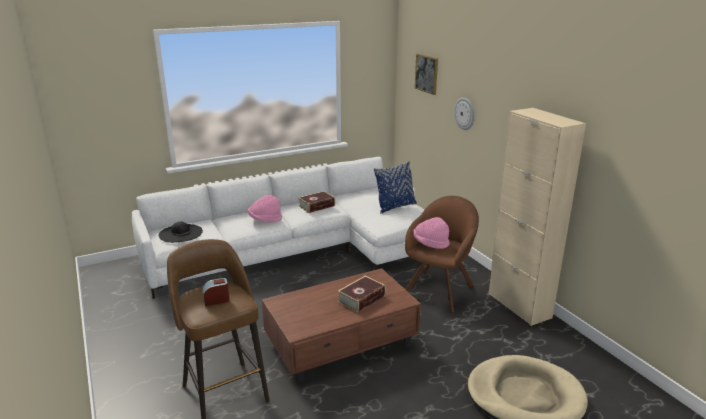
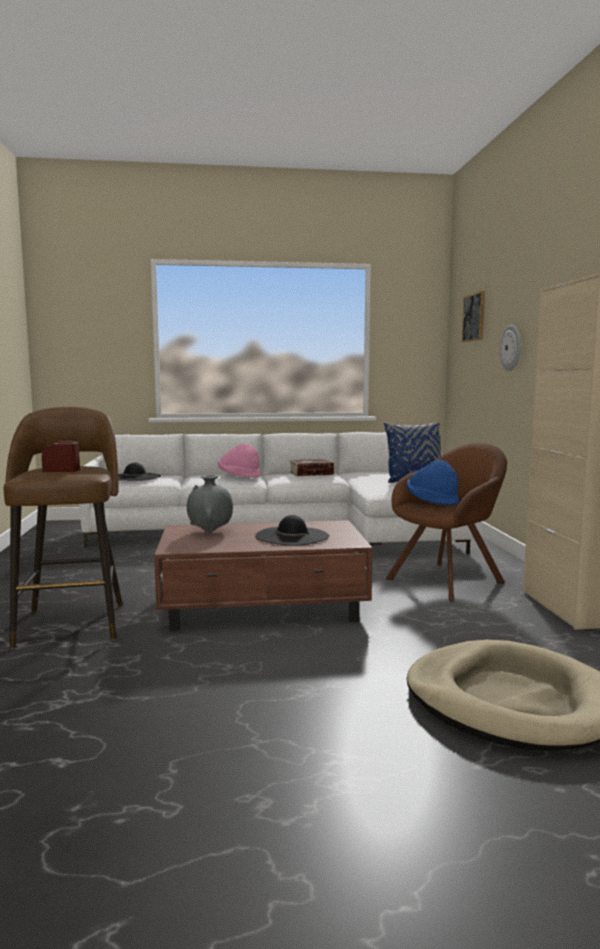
camera: 20 degrees right, 15 degrees down
(302, 304) = (210, 532): none -> grey vase
(361, 299) = (292, 536): book -> black hat
(430, 243) = (432, 501): pink hat -> blue hat

